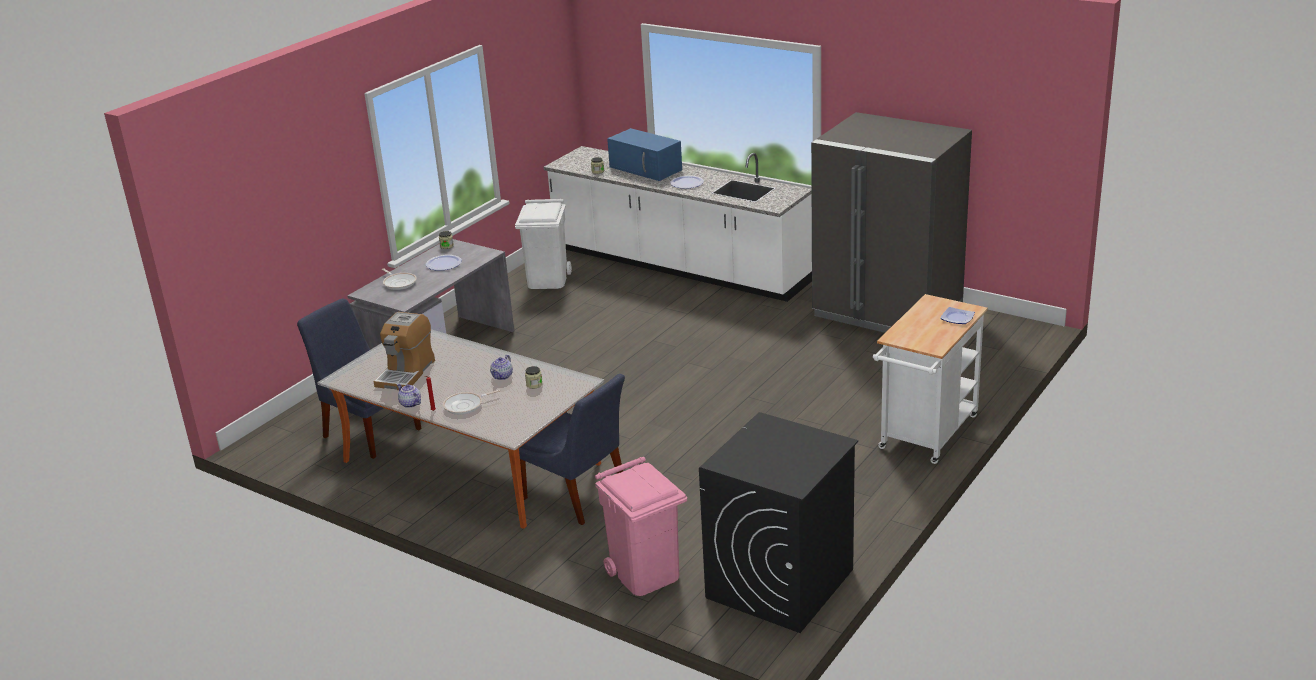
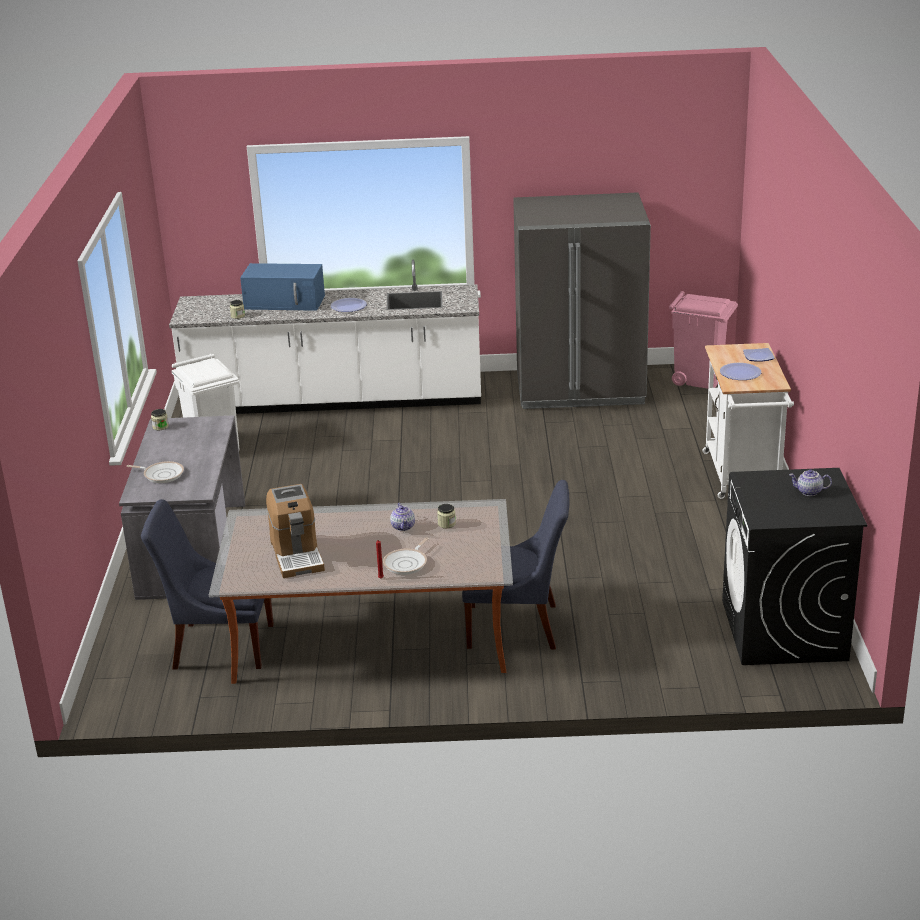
camera: 35 degrees left, 0 degrees up
(409, 404) = (346, 581): teapot -> teapot (809, 492)
(444, 264) = (184, 444): plate -> plate (740, 373)
(646, 574) = (667, 666): pink trash can -> pink trash can (699, 378)

